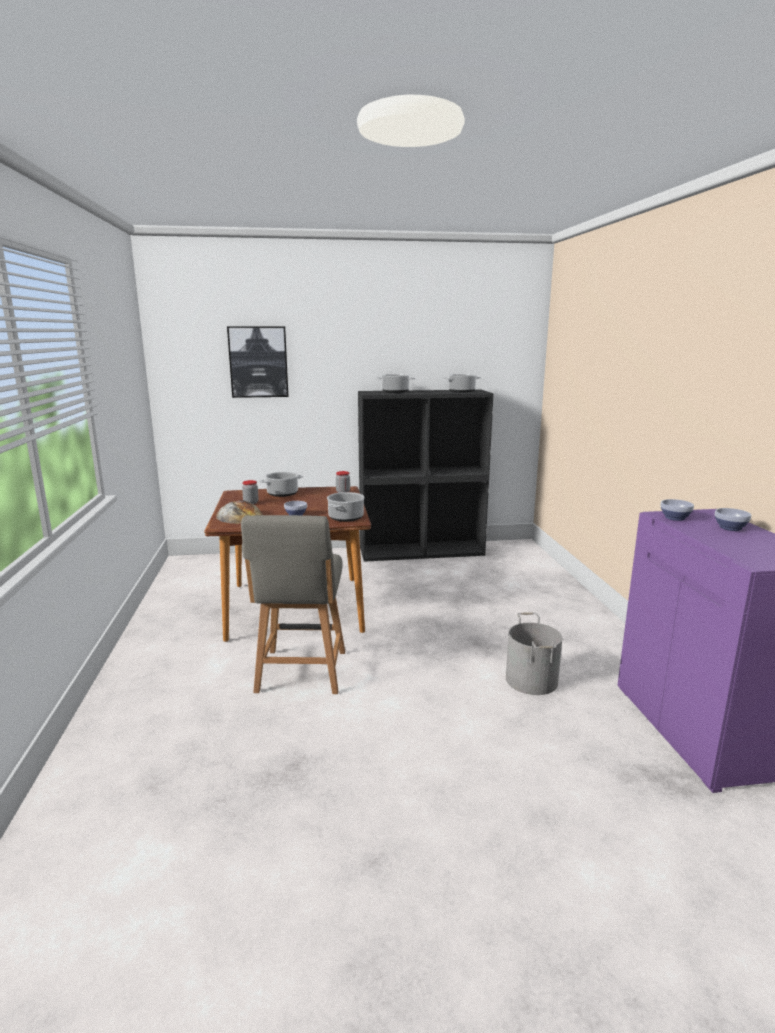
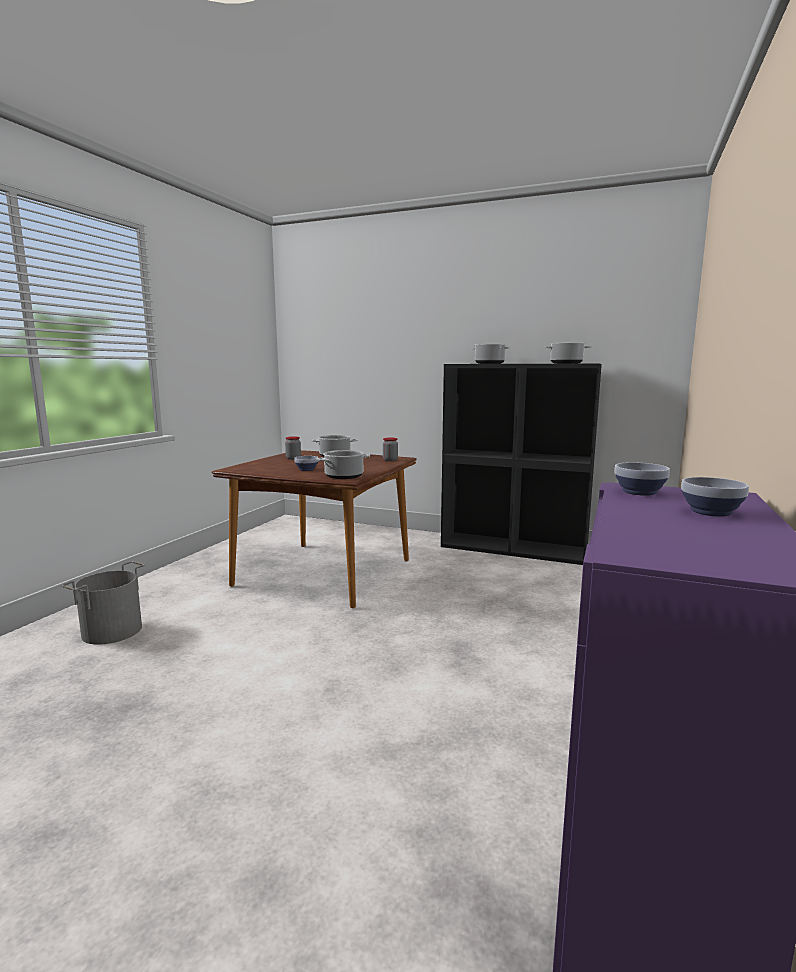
camera: 30 degrees right, 5 degrees down
(239, 516) = (260, 465): bread -> none
(258, 362) = (365, 335): picture -> none
(301, 673) = (249, 628): grey chair -> none
(530, 680) = (469, 709): grey bucket -> grey bucket (111, 631)

